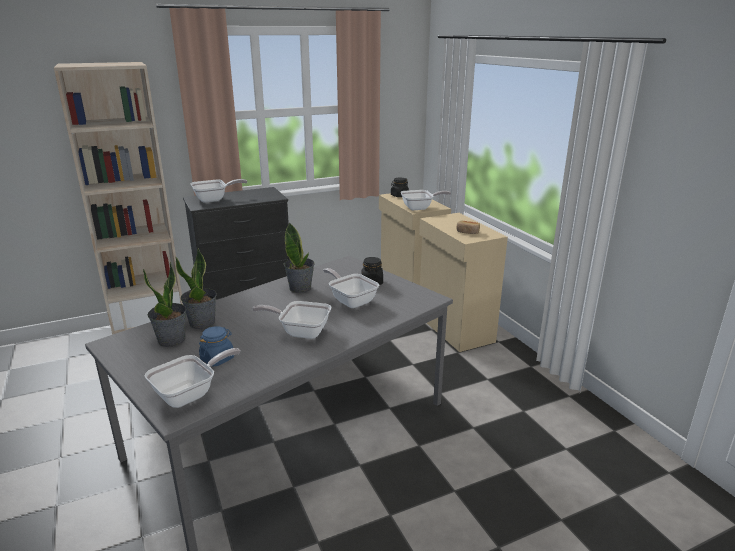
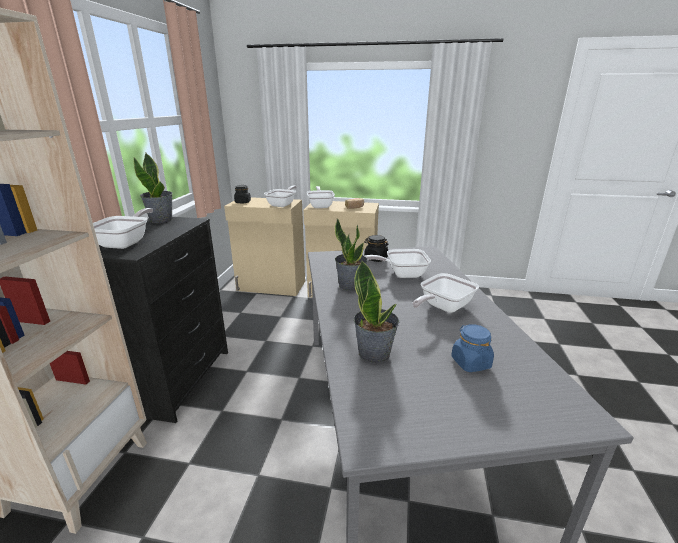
camera: 55 degrees left, 0 degrees up
(172, 340) = (401, 383): potted plant -> potted plant (161, 220)
(190, 394) = (543, 397): frying pan -> frying pan (320, 205)

